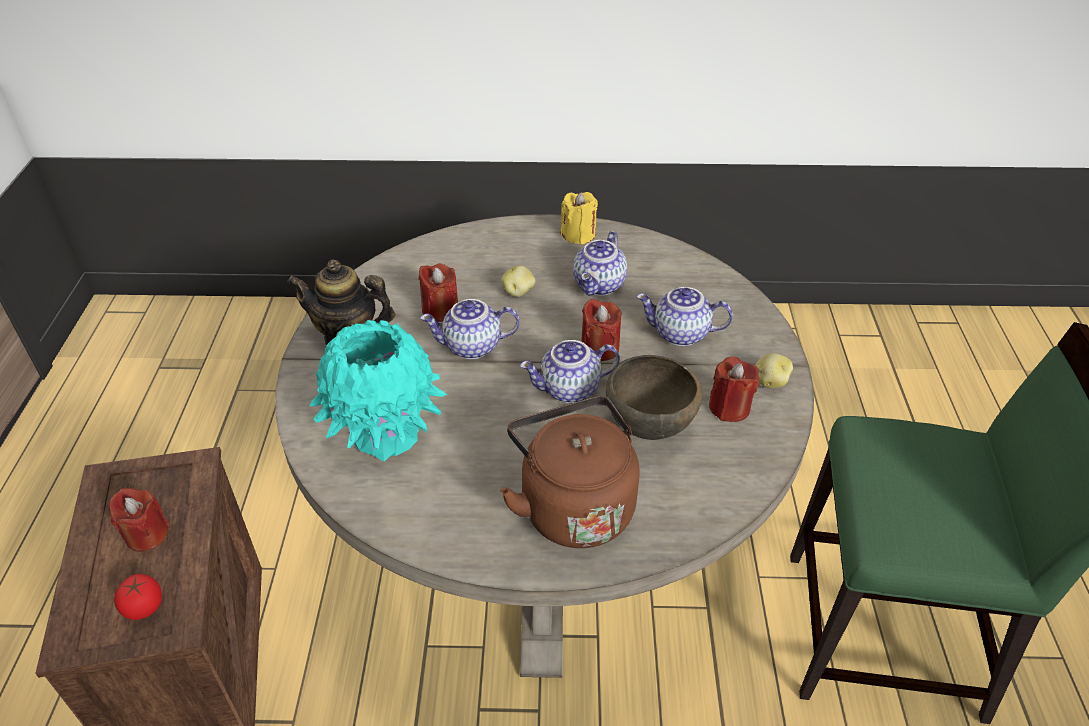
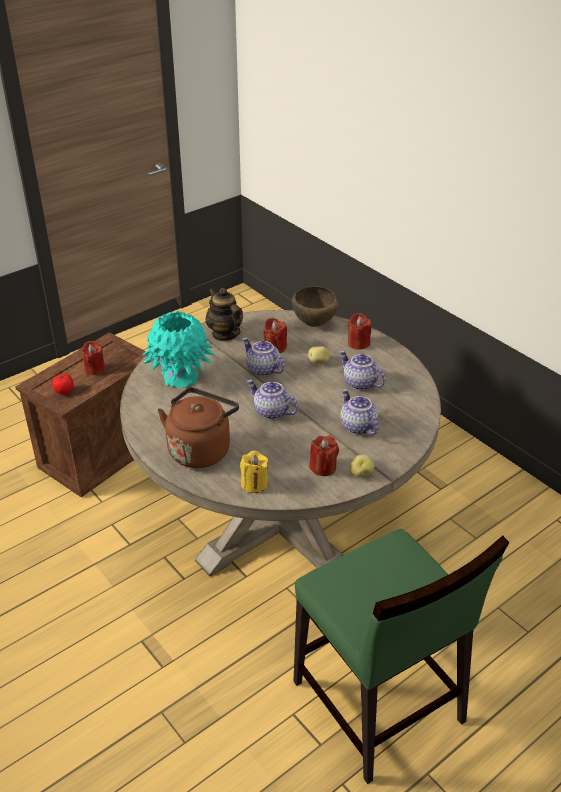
camera: 50 degrees right, 5 degrees down
(578, 235) = (390, 356): yellow candle -> yellow candle (254, 484)
(600, 285) = (359, 383): teapot -> teapot turned 60 degrees clockwise
(600, 348) = (312, 406): red candle -> red candle (358, 343)
(650, 428) = (276, 448): brown bowl -> brown bowl (315, 324)

